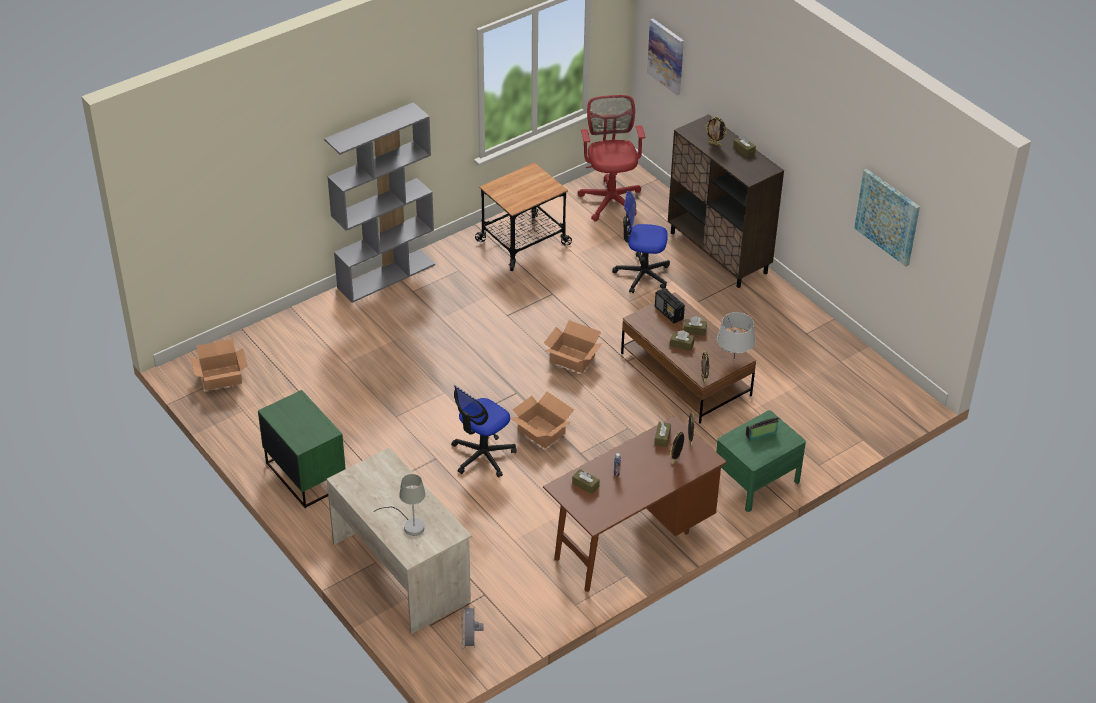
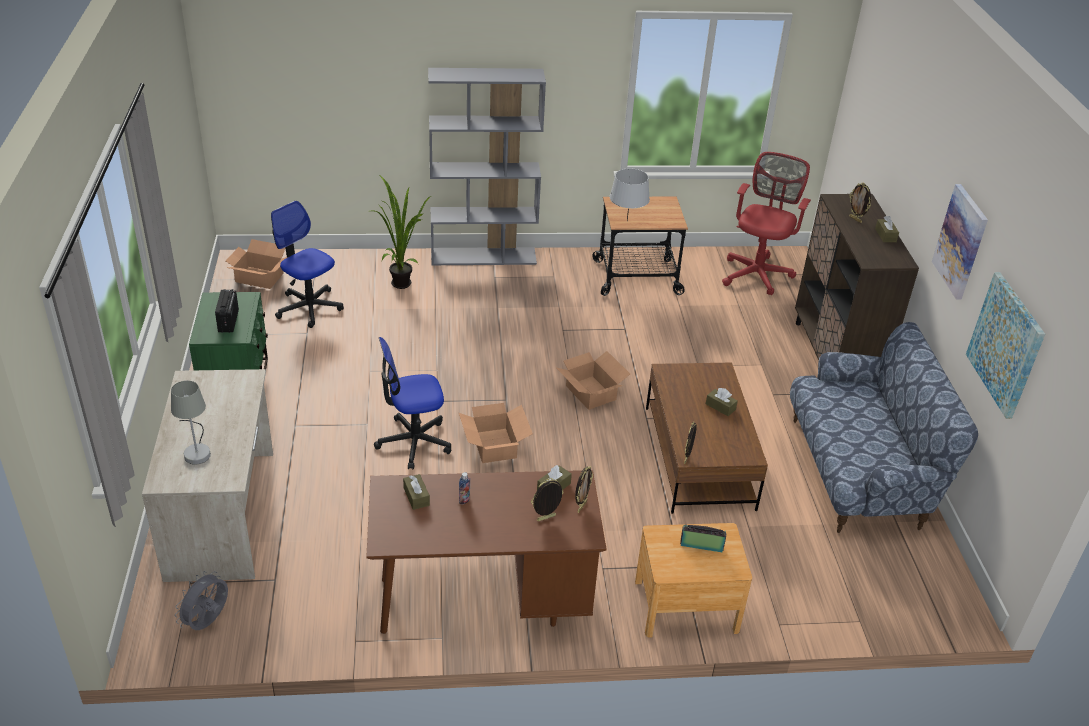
camera: 30 degrees right, 5 degrees down
(342, 328) = (401, 281): none -> potted plant
(642, 274) = (733, 347): office chair -> office chair (309, 307)
(666, 56) = (857, 124): picture -> picture (961, 241)
(669, 313) = (706, 379): radio -> radio (228, 321)
(681, 345) = (693, 414): brown tissue box -> none
(733, 358) = (742, 452): grey table lamp -> grey table lamp (627, 221)
(756, 481) = (686, 606): green nightstand -> brown nightstand
(794, 337) = (858, 472): none -> sofa

